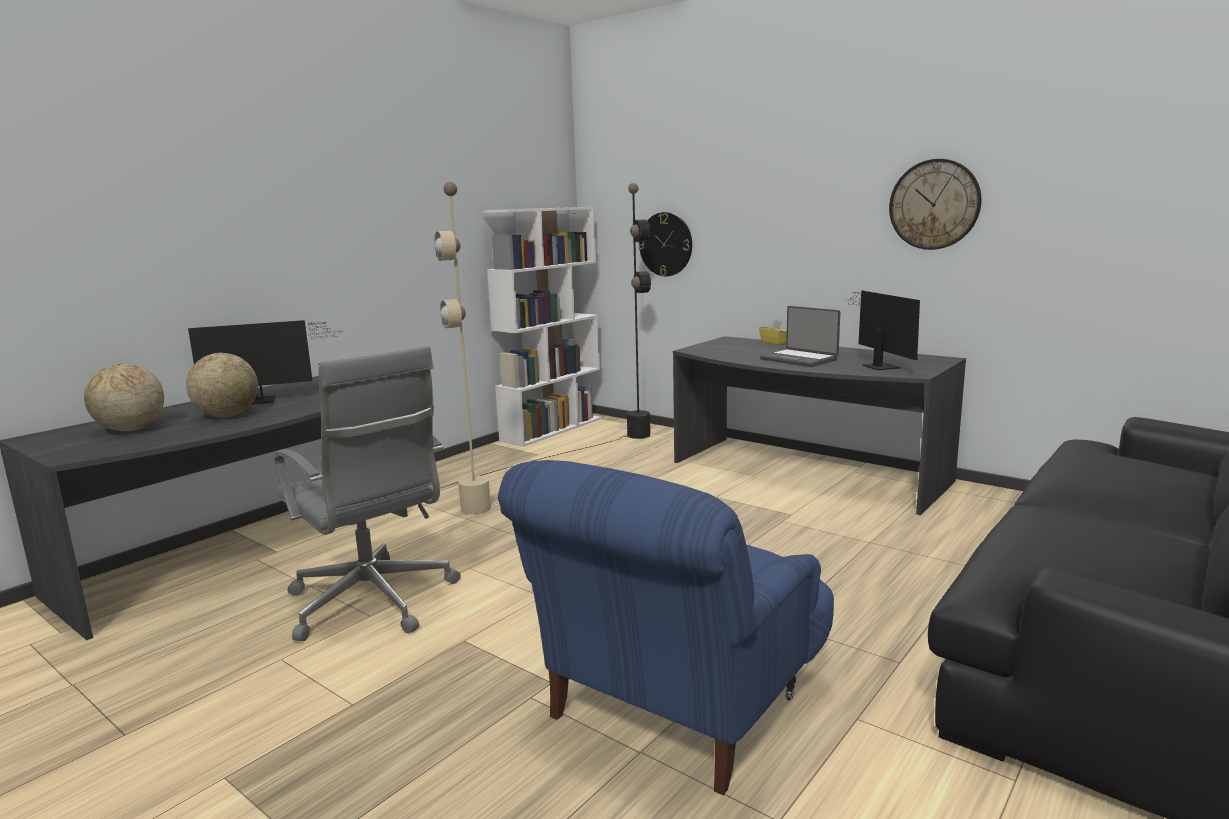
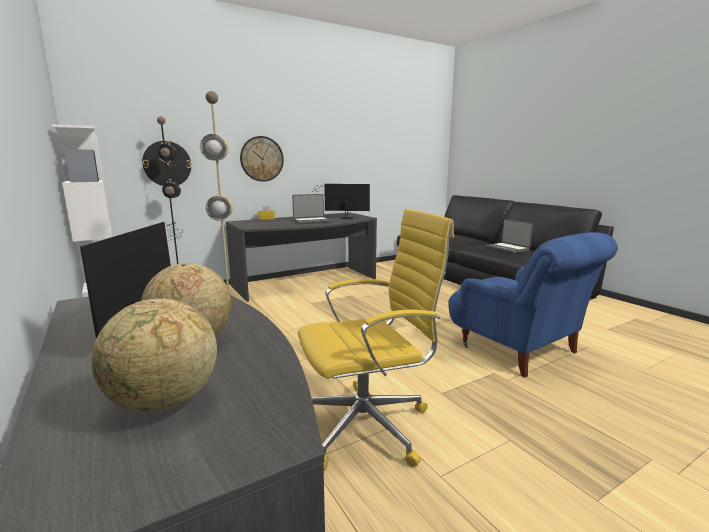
camera: 70 degrees left, 0 degrees up
(373, 603) = (368, 425): grey office chair -> yellow office chair
(934, 204) = (329, 143): wall clock -> wall clock (261, 159)
(1083, 546) = (508, 248): none -> laptop

